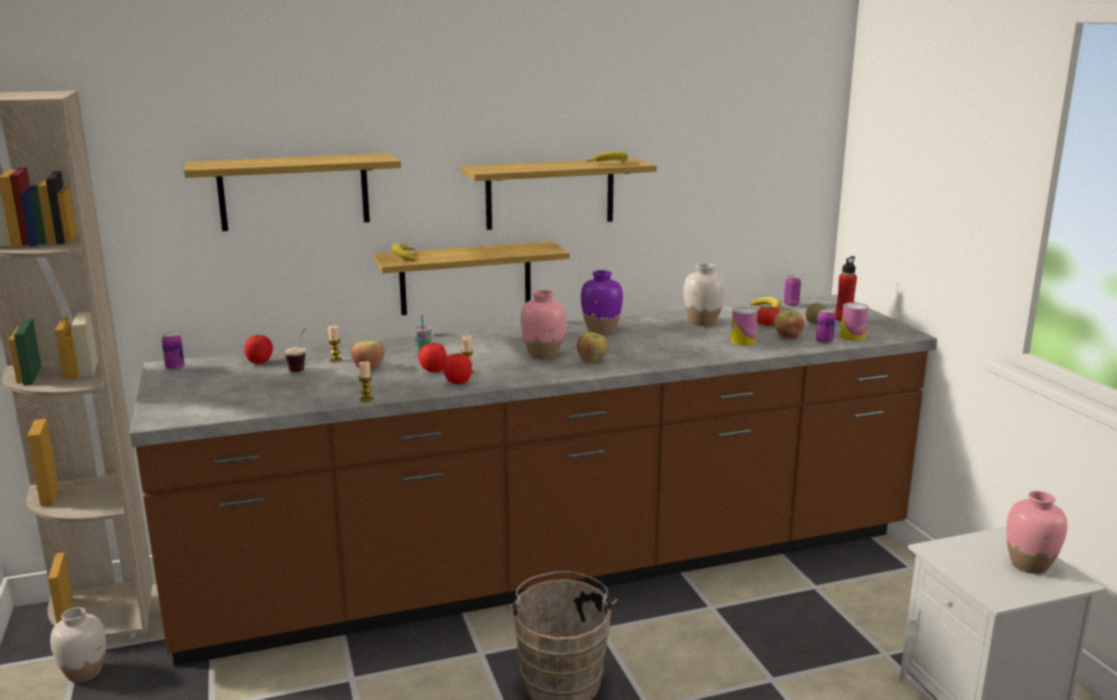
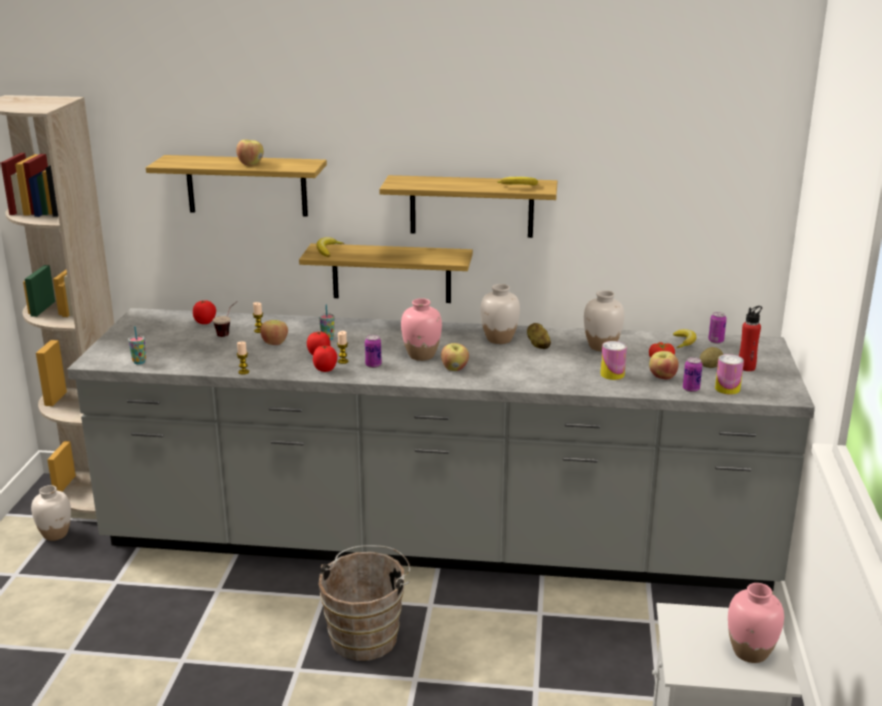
camera: 25 degrees right, 5 degrees up
(175, 367) = (145, 316): can -> can (373, 365)
(222, 411) = (139, 362): none -> cup
(312, 160) = (250, 164): none -> apple
(558, 566) = (441, 542): brown counter -> grey counter
(601, 330) = (499, 339): purple vase -> white vase
(643, 329) = (538, 345): none -> potato

